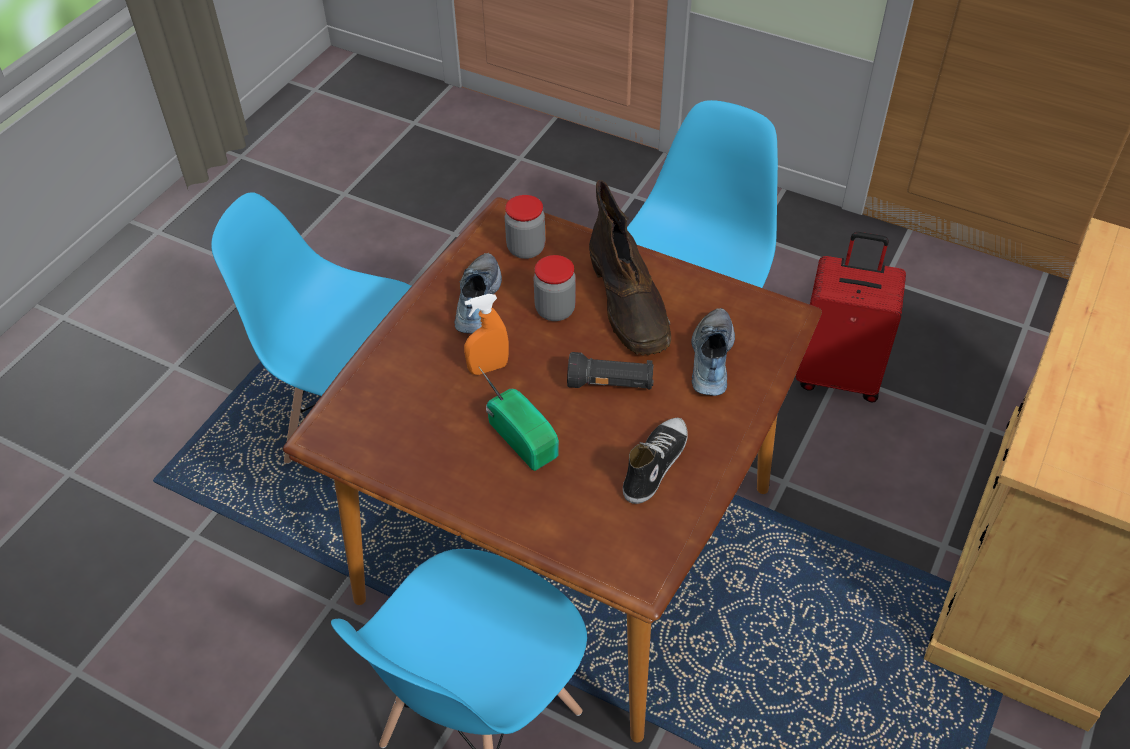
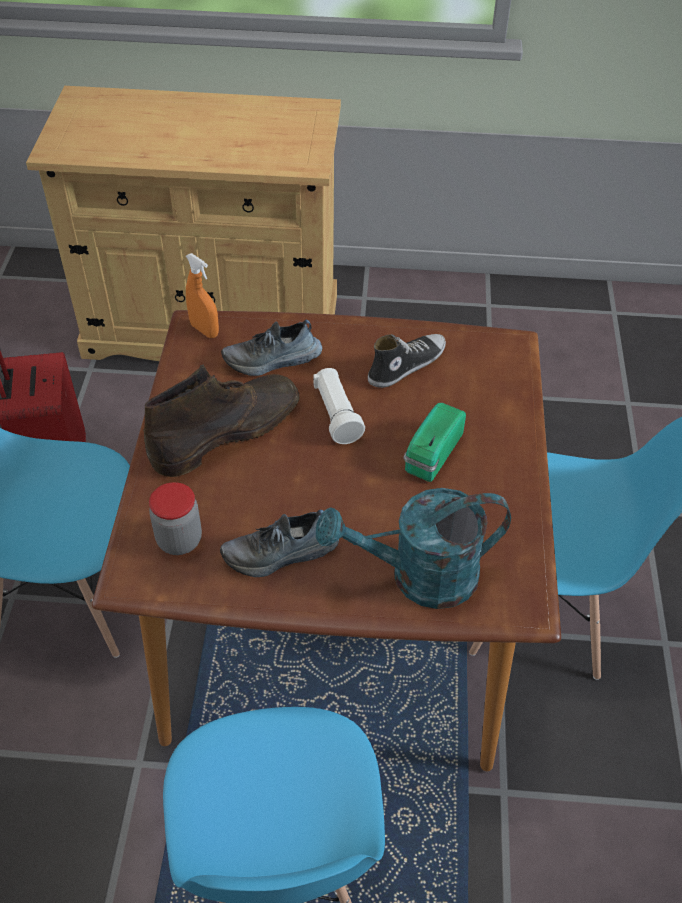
camera: 115 degrees left, 0 degrees up
(399, 377) = (418, 577): none -> turquoise watering can
(488, 368) = (365, 509): orange spray bottle -> orange spray bottle (204, 330)
(555, 310) = (262, 484): jar -> none
(611, 384) = (336, 415): black flashlight -> white flashlight
(654, 464) = (406, 365): shoe -> shoe turned 135 degrees clockwise

